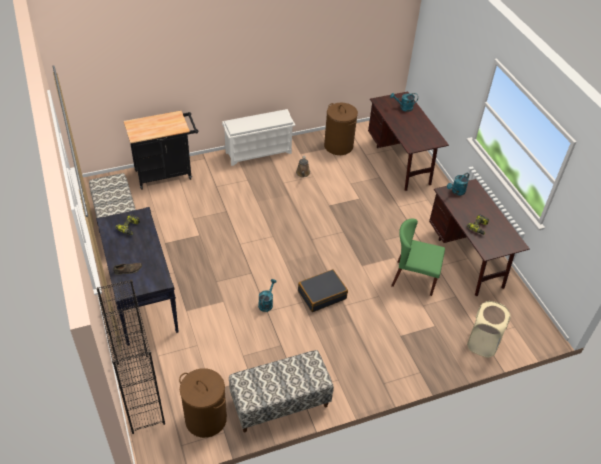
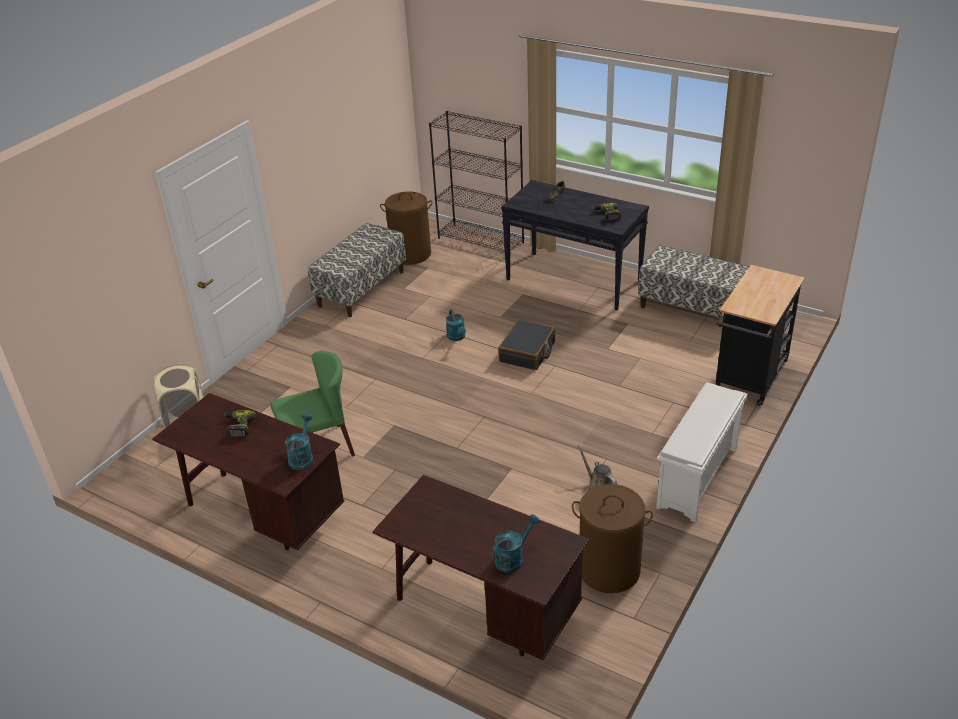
camera: 145 degrees right, 10 degrees down
(322, 294) = (409, 374): black suitcase -> black suitcase (527, 352)

